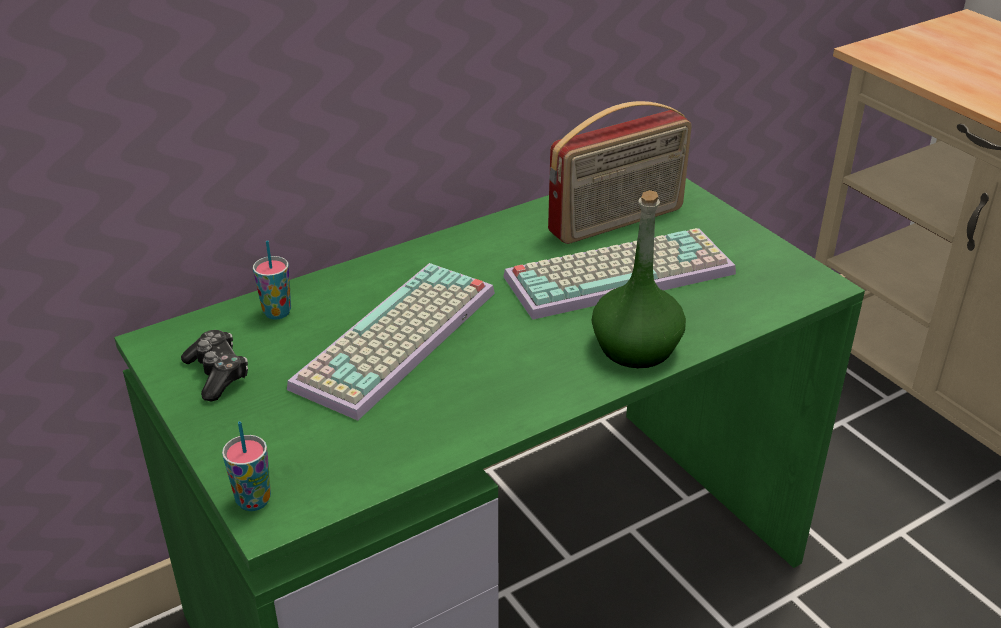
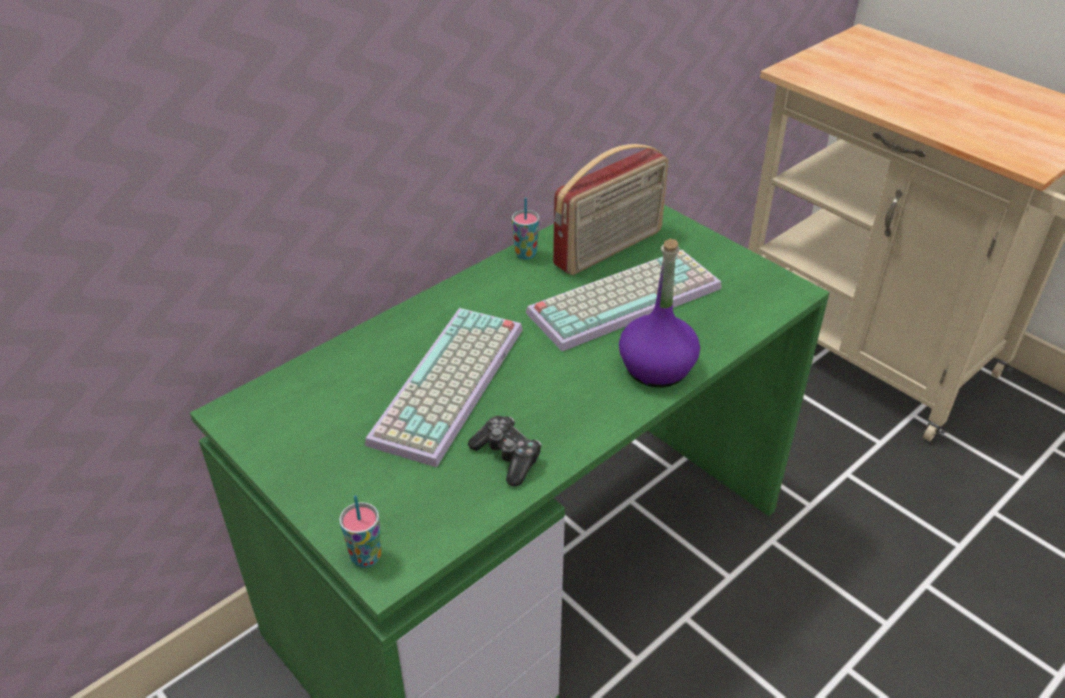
camera: 10 degrees left, 5 degrees up
(217, 374) = (297, 438): game controller -> game controller (507, 456)
(277, 312) = (334, 371): cup -> cup (525, 254)
(636, 348) = (656, 368): green bottle -> purple bottle

